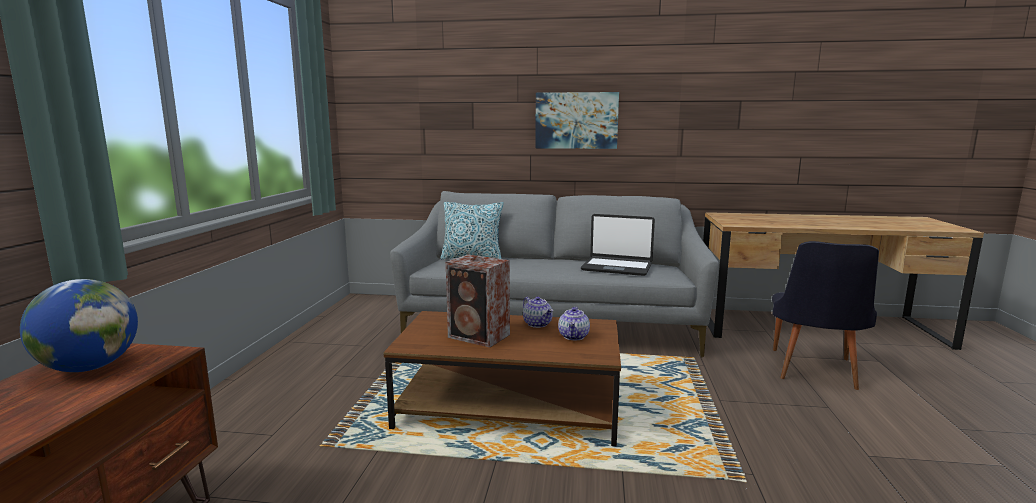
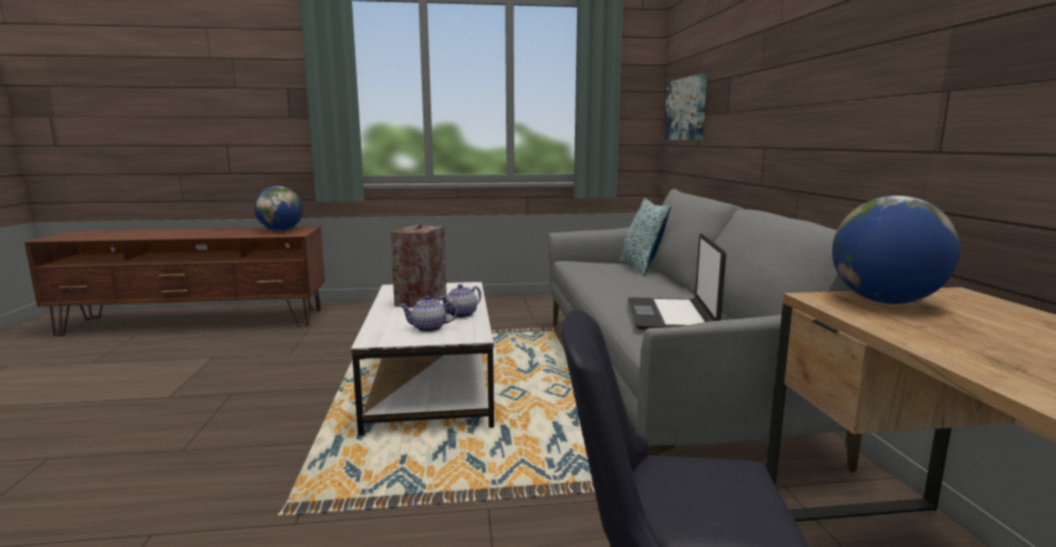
camera: 75 degrees right, 0 degrees up
(510, 407) = (432, 383): brown coffee table -> white coffee table
(576, 120) = (805, 90): picture -> picture (686, 109)
(735, 220) = (885, 301): none -> globe

